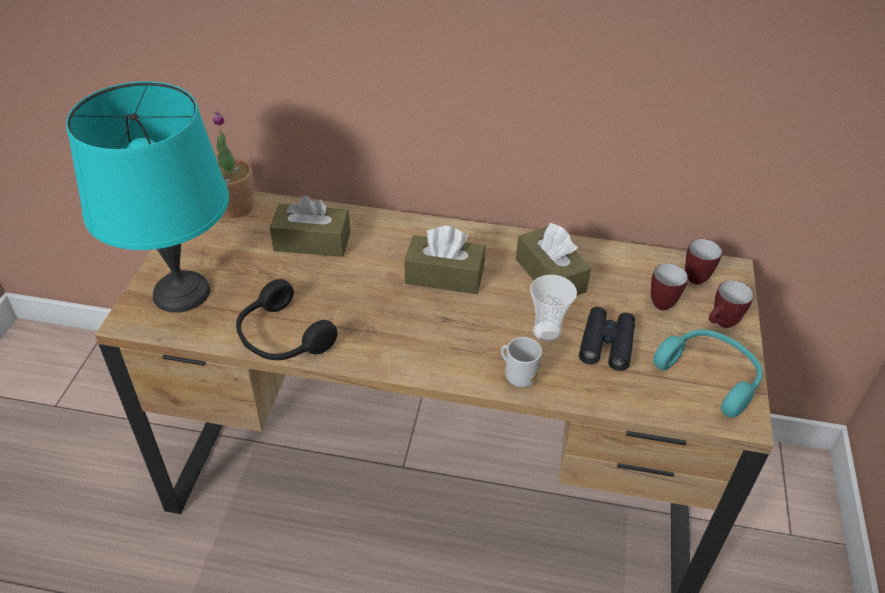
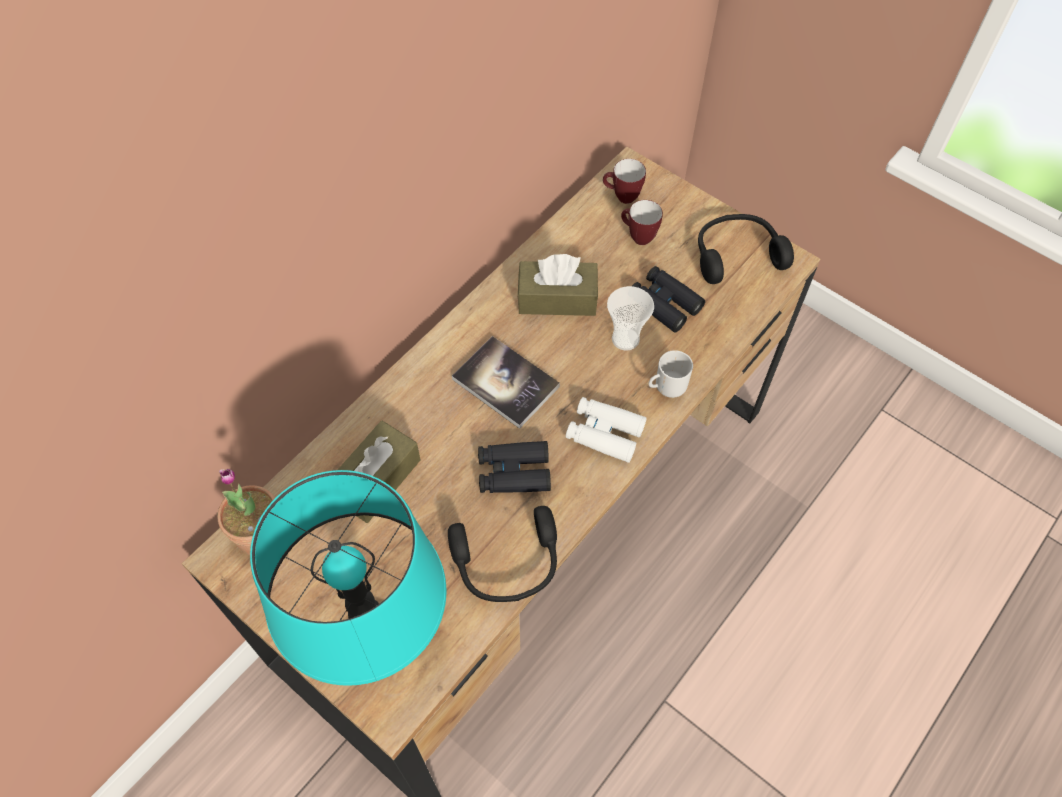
camera: 60 degrees left, 15 degrees up
(366, 311) = (513, 472): none -> black binoculars
(441, 352) = (604, 433): none -> white binoculars
(444, 276) = (505, 383): brown tissue box -> book
(710, 376) = (736, 254): turquoise headphones -> black headphones
(721, 324) = (687, 213): mug -> none

